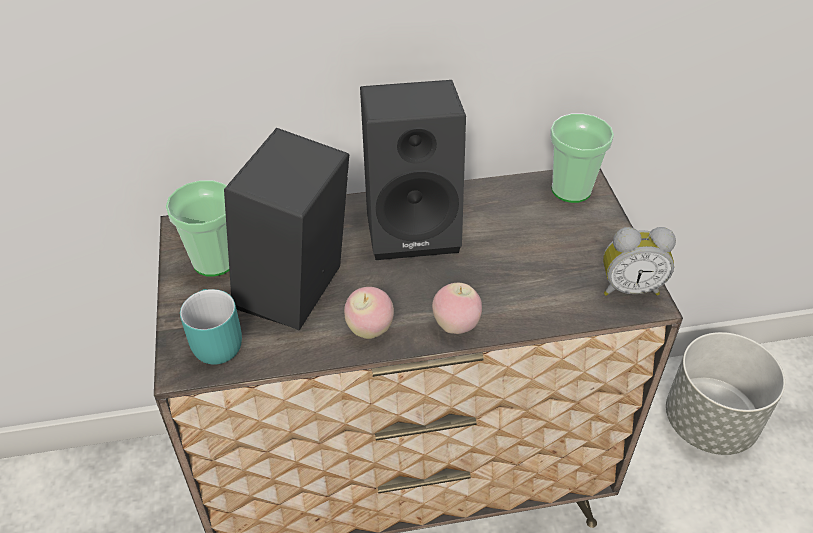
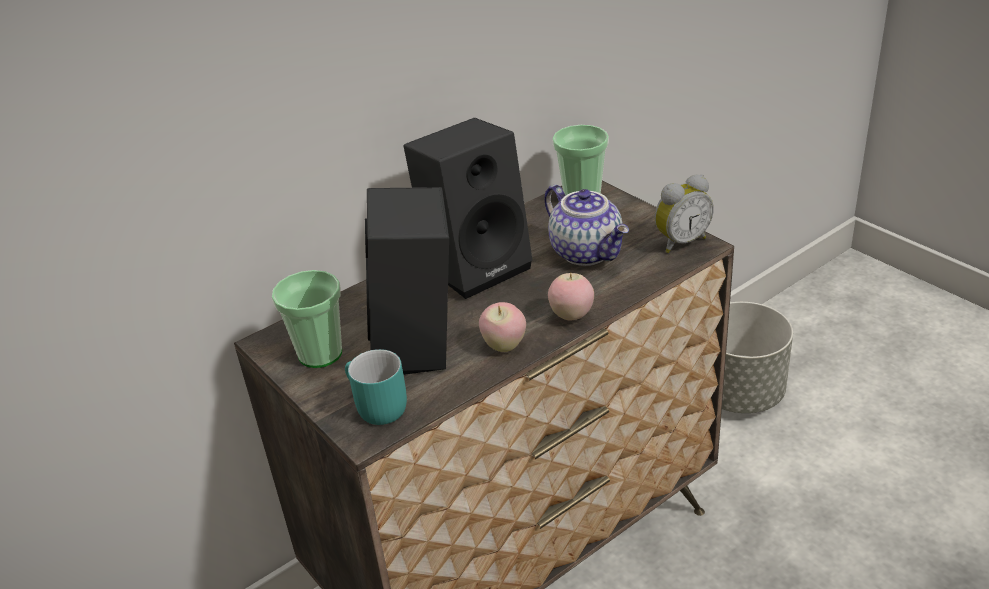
camera: 25 degrees left, 10 degrees down
(527, 258) = (588, 252): none -> teapot

